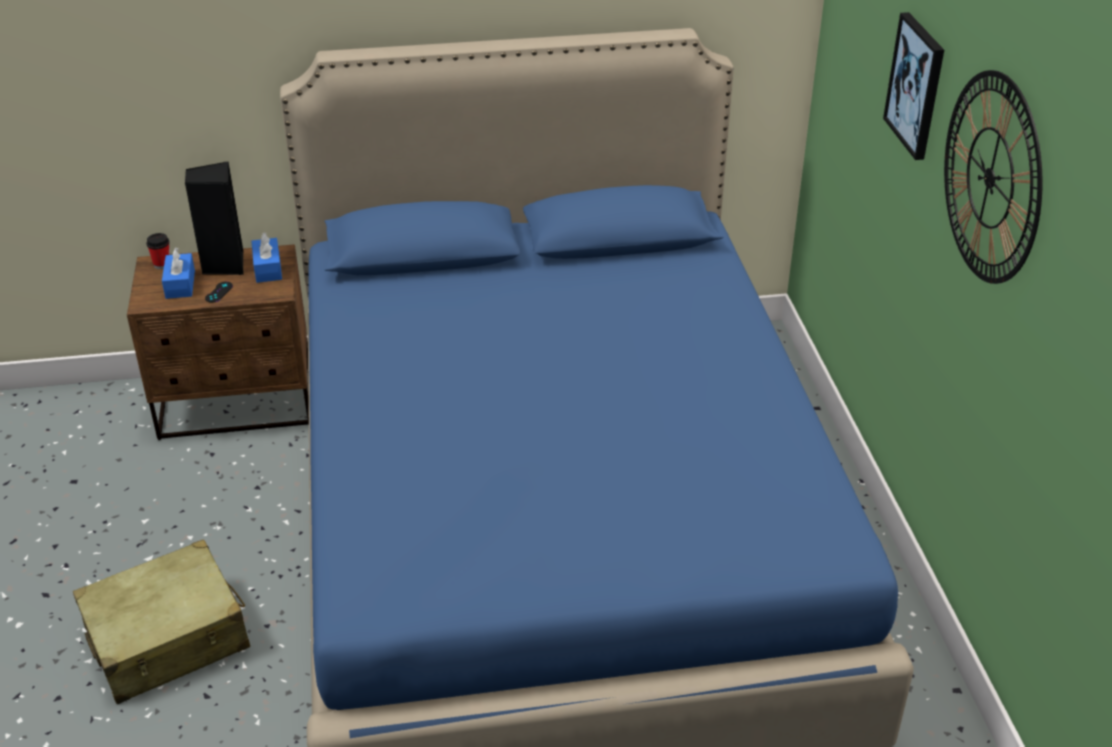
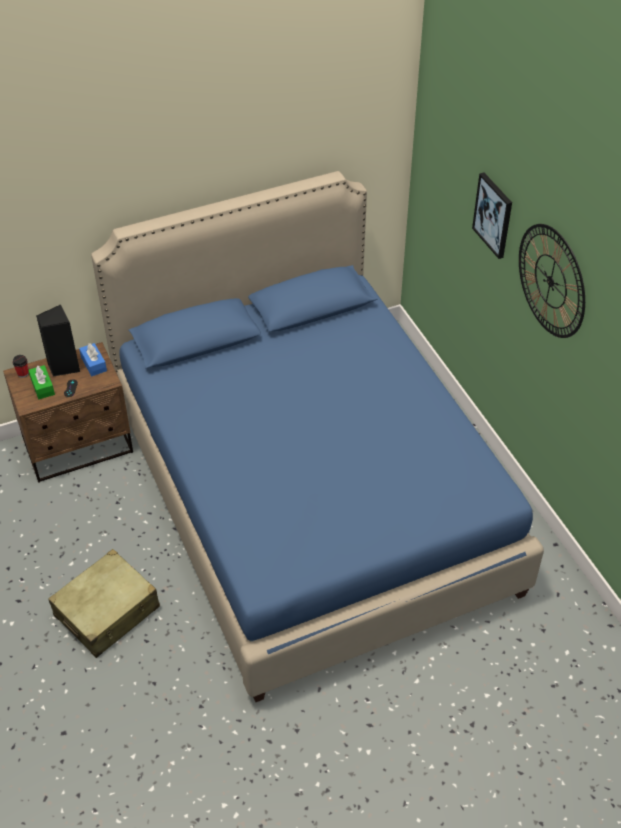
camera: 15 degrees left, 10 degrees up
(180, 284) = (42, 387): blue tissue box -> green tissue box

